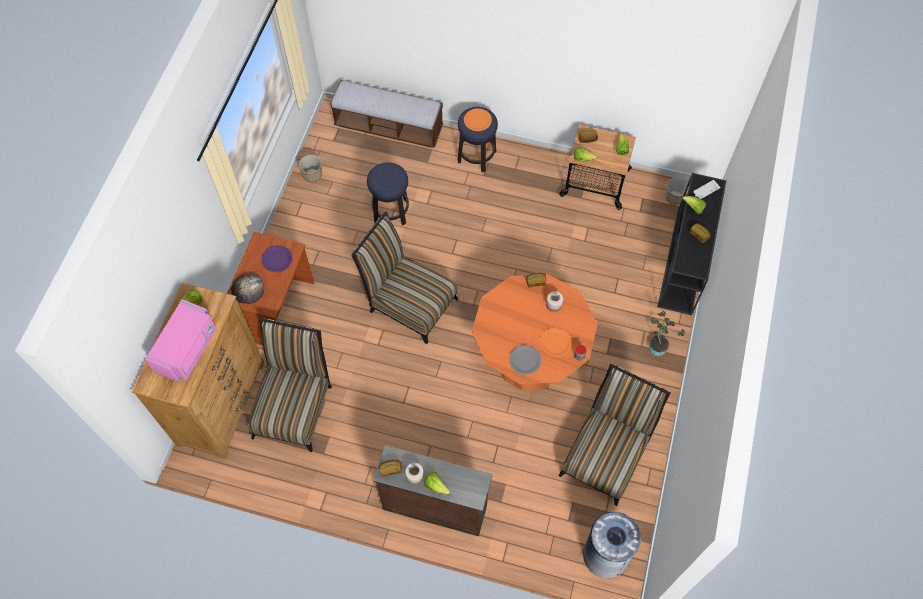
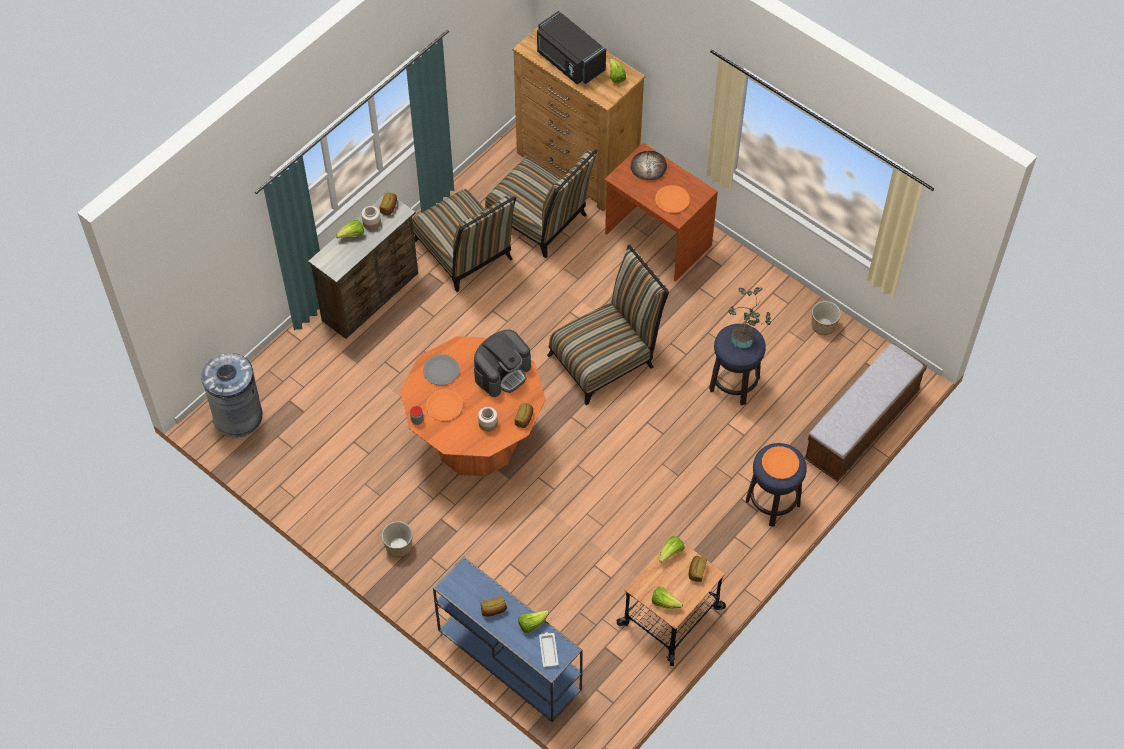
camera: 115 degrees right, 5 degrees down
(188, 349) = (569, 62): pink microwave -> black microwave
(277, 259) = (672, 200): purple plate -> orange plate
(503, 315) = (502, 372): none -> coffee machine
(606, 453) = (333, 464): chair -> chair (466, 254)
(657, 345) = (422, 574): potted plant -> potted plant (745, 340)
(674, 197) = (605, 699): planter -> planter (398, 546)
(684, 263) = (508, 658): black console table -> blue console table

